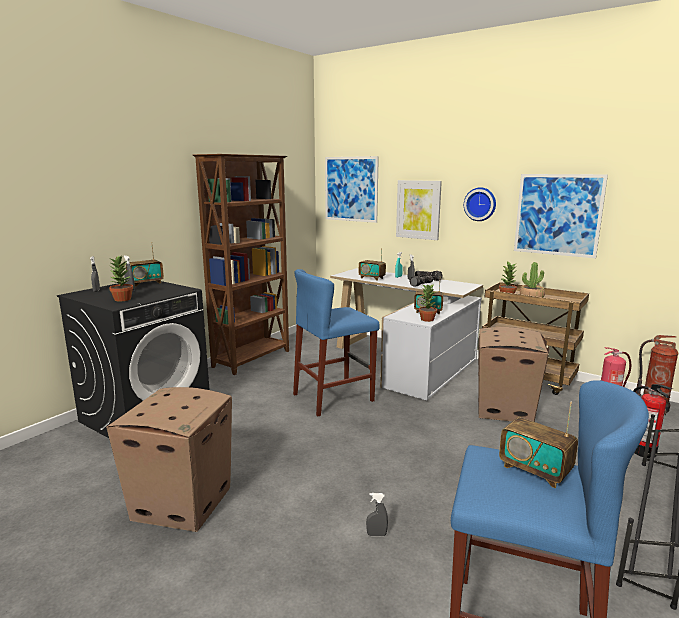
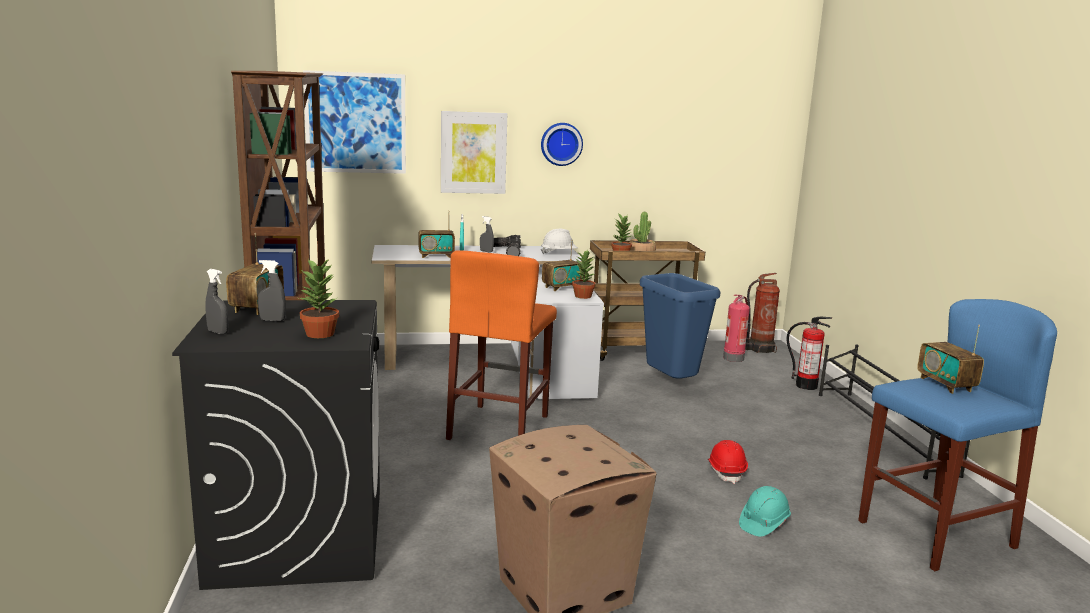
camera: 45 degrees left, 0 degrees up
(333, 397) = (499, 427): blue stool -> orange stool
(376, 534) = (763, 523): grey spray bottle -> turquoise hard hat
(424, 485) = (726, 471): none -> red hard hat
(457, 288) = (559, 253): none -> white hard hat
(505, 409) = (669, 384): cardboard box -> blue trash can
(535, 471) = (946, 384): radio -> radio turned 75 degrees clockwise
(558, 215) = (651, 155): picture -> none

